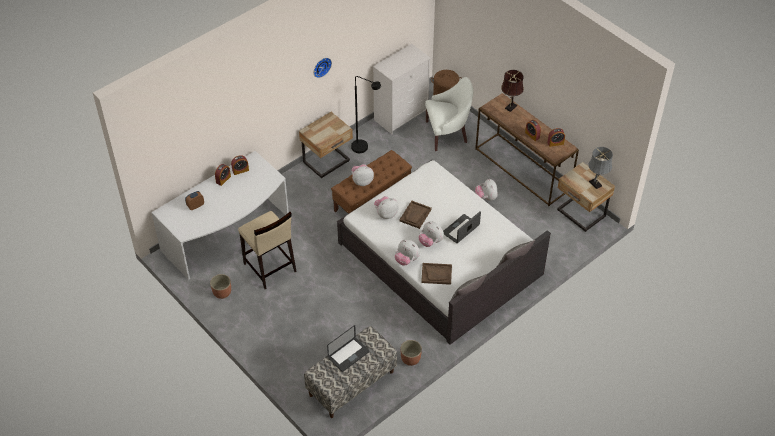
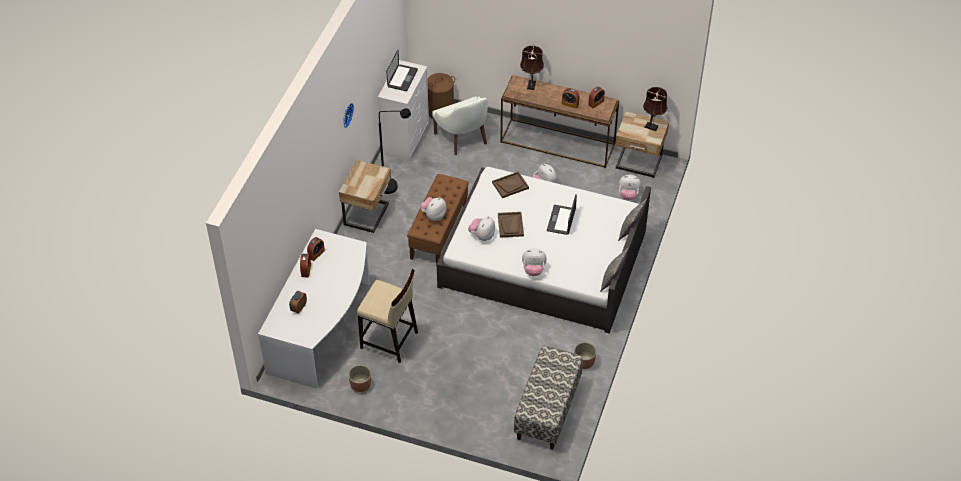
camera: 30 degrees left, 0 degrees up
(348, 355) = (543, 380): laptop -> laptop (402, 78)
(430, 242) = (542, 244): plush toy -> plush toy (628, 195)
(436, 274) = (570, 271): brown tray -> brown tray (510, 185)
(447, 133) = (463, 138): white armchair -> white armchair turned 105 degrees clockwise
(596, 184) = (652, 127): grey table lamp -> brown table lamp

